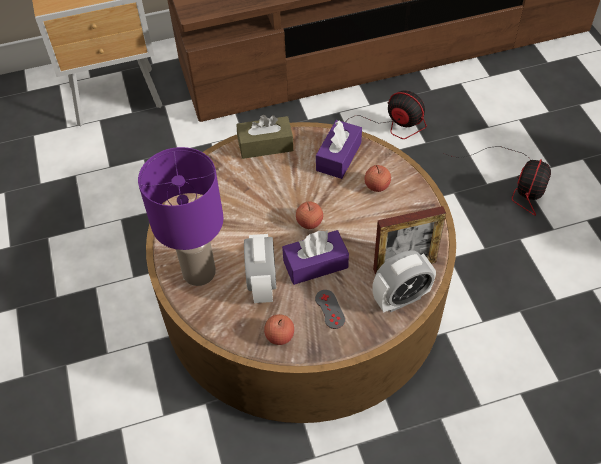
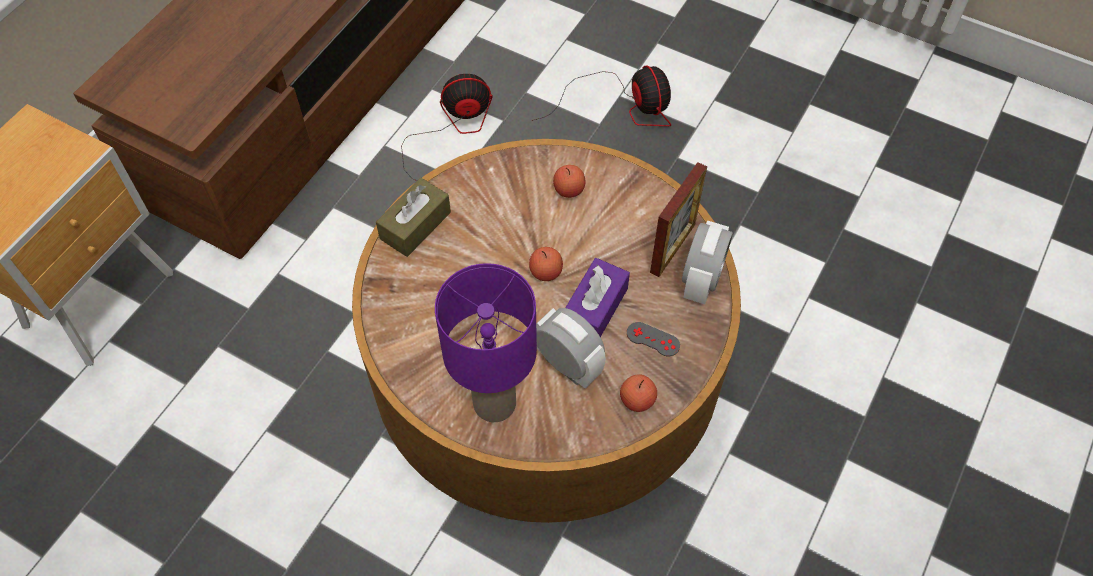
camera: 45 degrees left, 5 degrees up
(338, 156) = (502, 186): purple tissue box -> none

